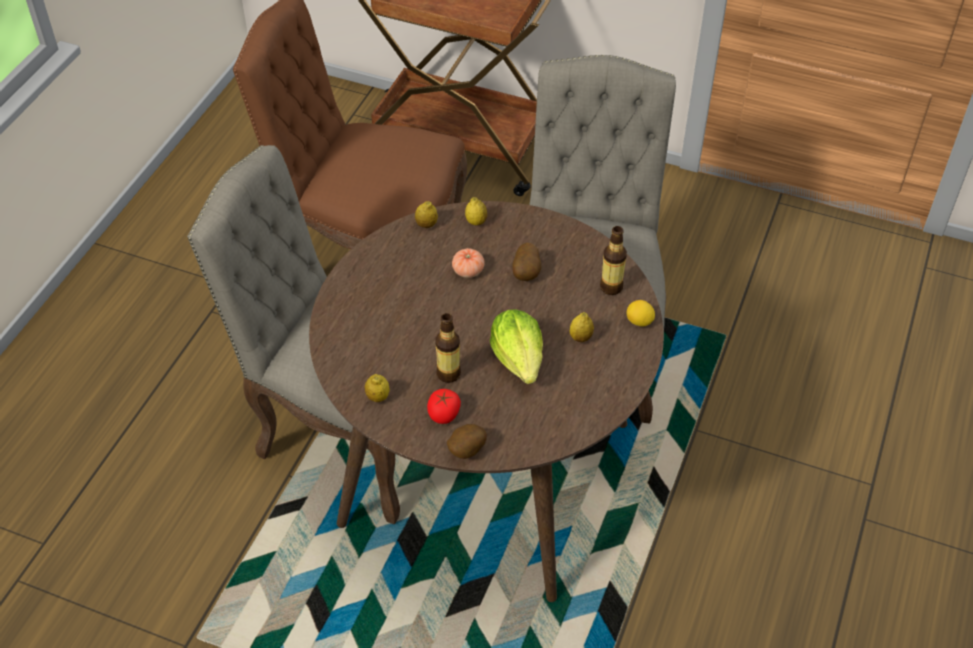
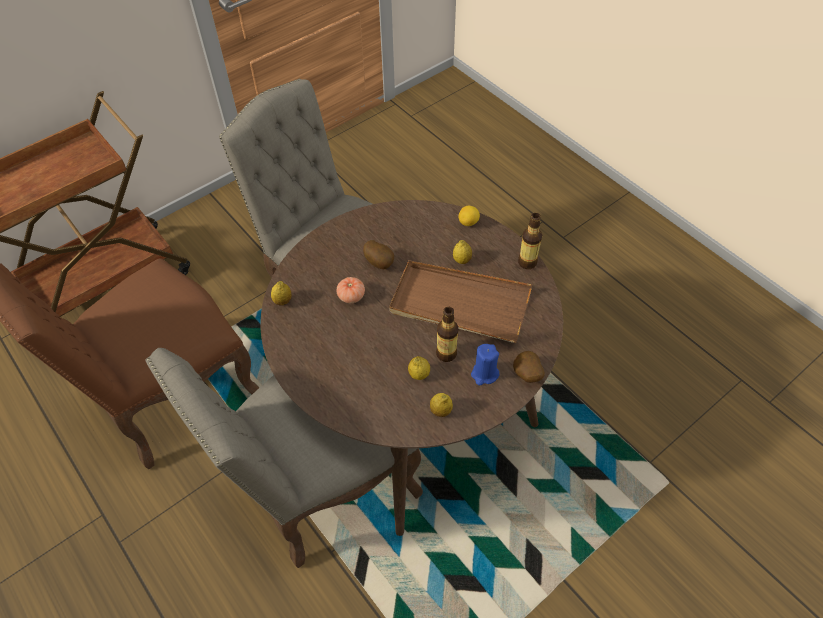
camera: 60 degrees left, 5 degrees up
(444, 415) = (484, 374): tomato -> blue candle
(476, 222) = (304, 269): lemon -> lemon (419, 374)
(519, 359) = (459, 304): lettuce -> brown tray
(611, 287) = (426, 222): bottle -> bottle (527, 262)

